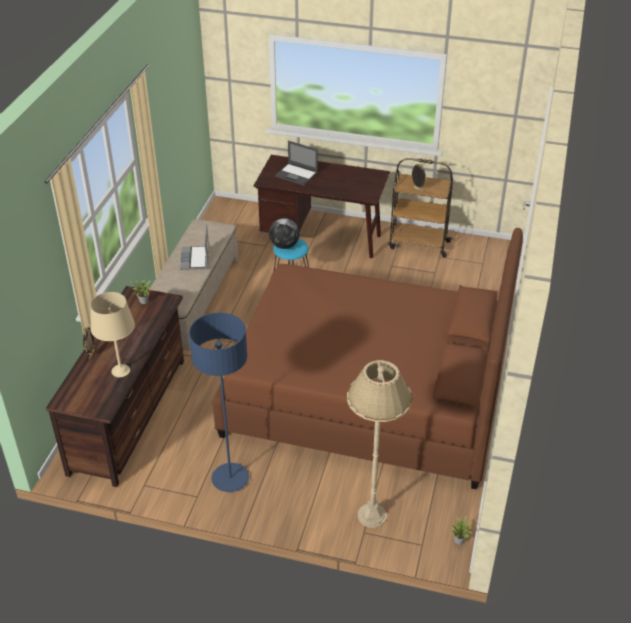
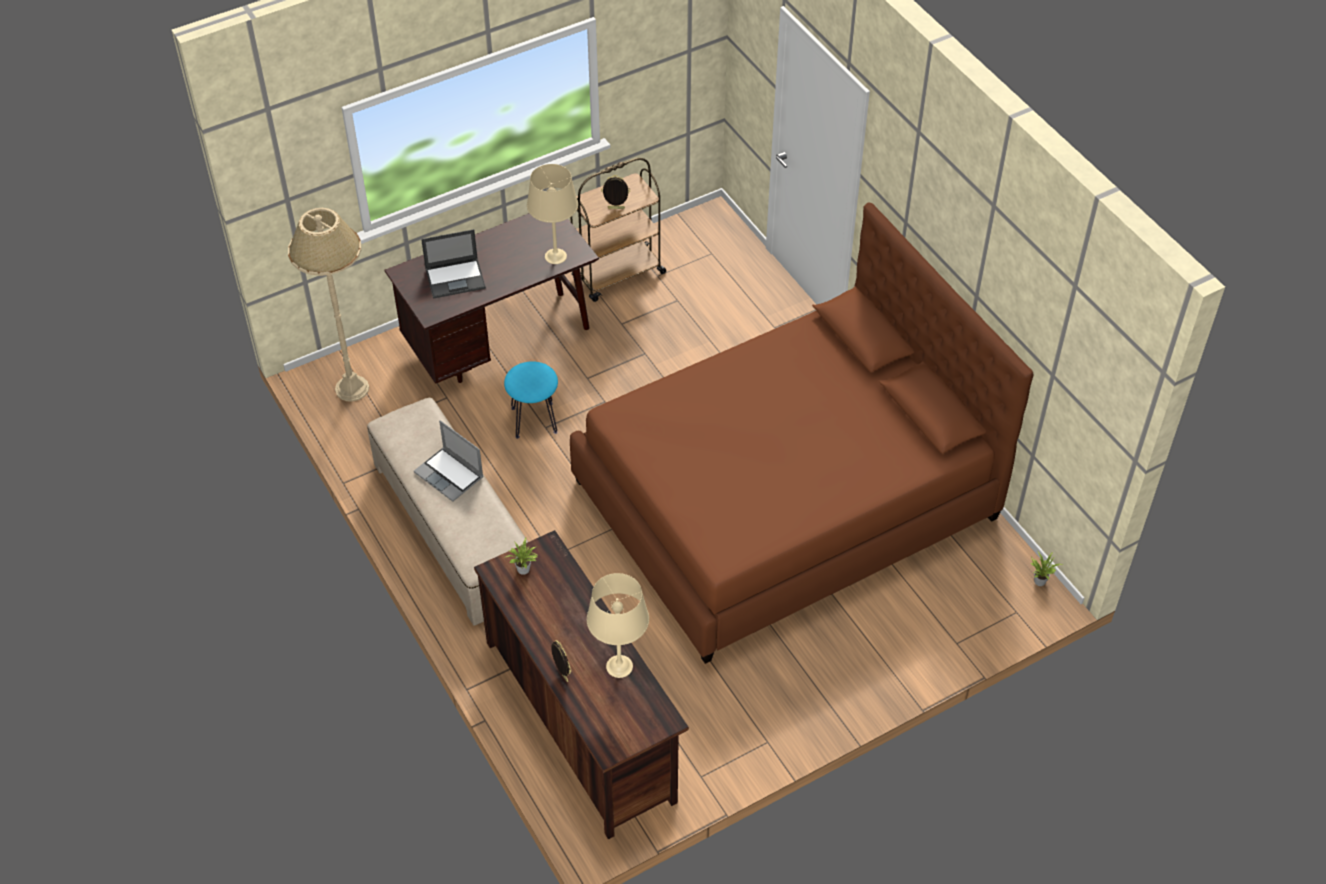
camera: 45 degrees left, 10 degrees up
(230, 478) = (774, 696): blue floor lamp -> none
(284, 246) = (525, 384): globe -> none
(356, 191) = (556, 256): none -> beige table lamp
(372, 516) = (944, 621): beige floor lamp -> beige floor lamp (352, 388)

